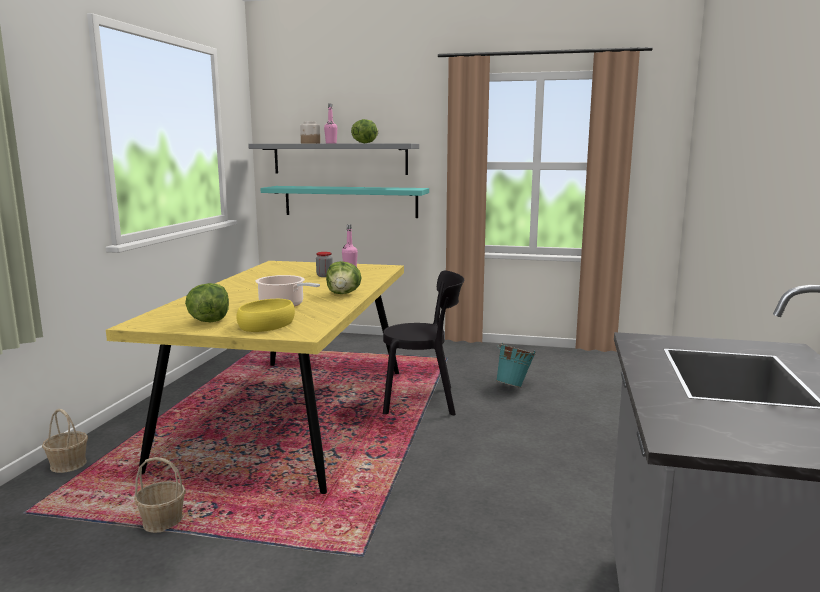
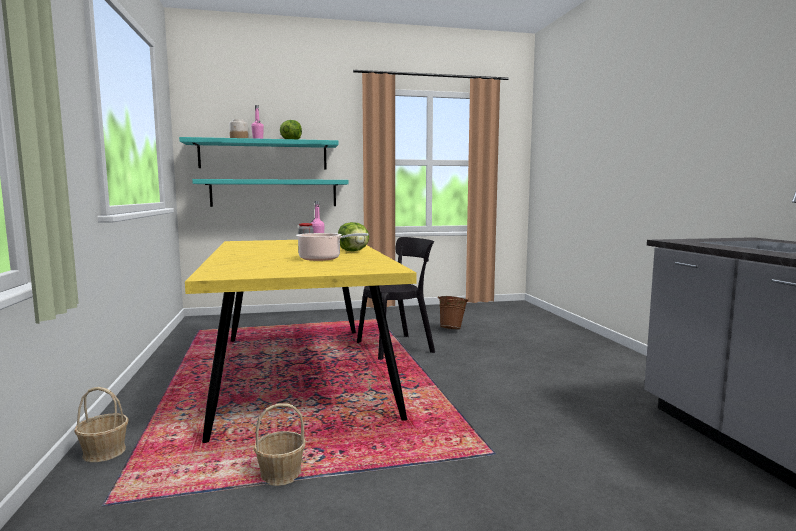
camera: 25 degrees left, 5 degrees down
(209, 321) = (281, 269): lettuce -> none
(266, 324) = (341, 267): yellow bowl -> none
(340, 159) = (263, 155): grey shelf -> turquoise shelf
(514, 386) = (452, 329): turquoise bucket -> brown bucket

